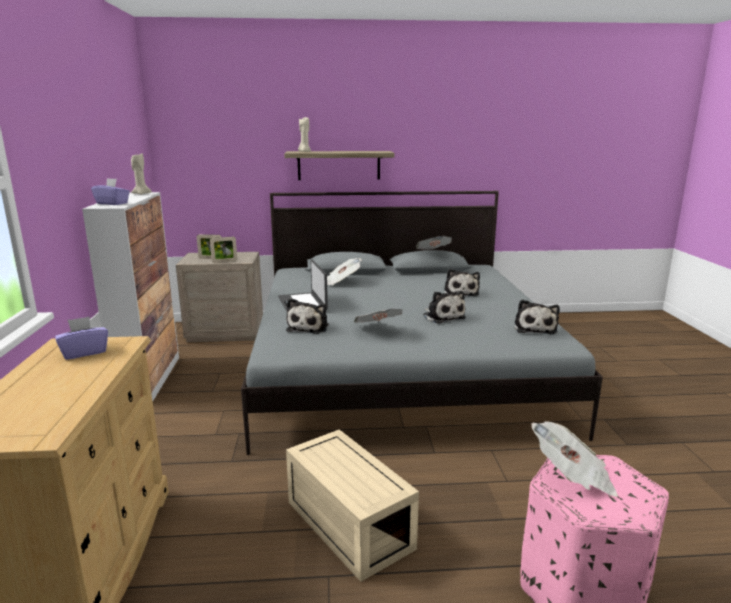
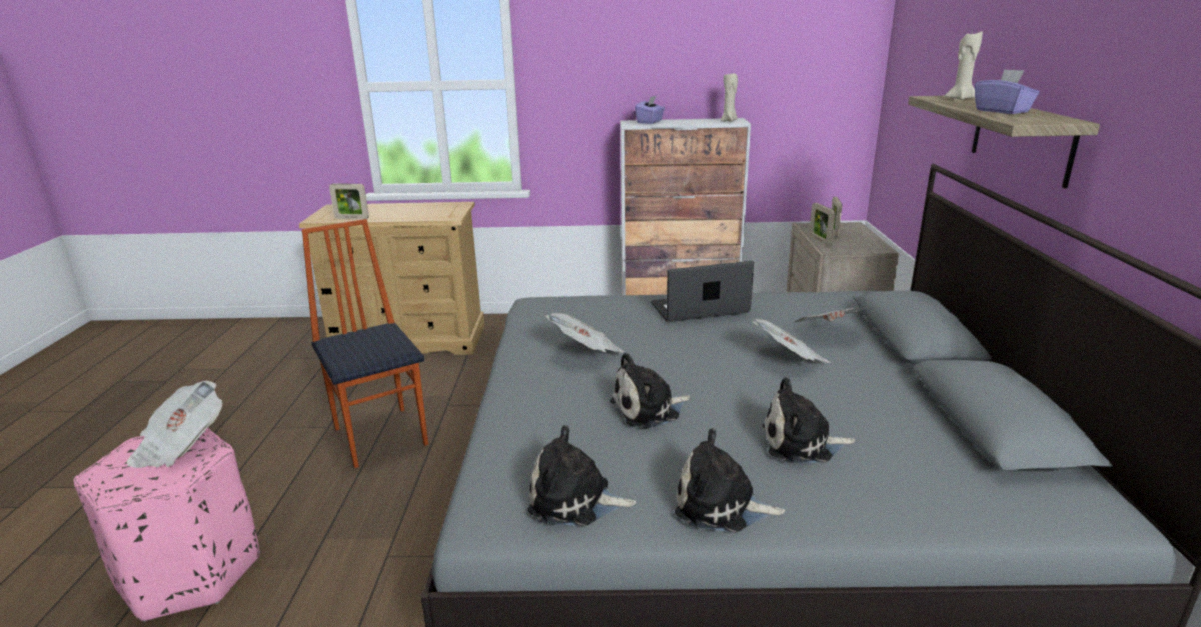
camera: 95 degrees right, 5 degrees up
(70, 405) = (352, 218): none -> picture frame
(84, 352) = (437, 211): purple tissue box -> purple tissue box (1002, 111)
(309, 327) = (606, 315): plush toy -> plush toy (721, 506)
(346, 524) = (382, 435): beige storage box -> chair
(433, 253) = (987, 387): newspaper -> newspaper (789, 360)

